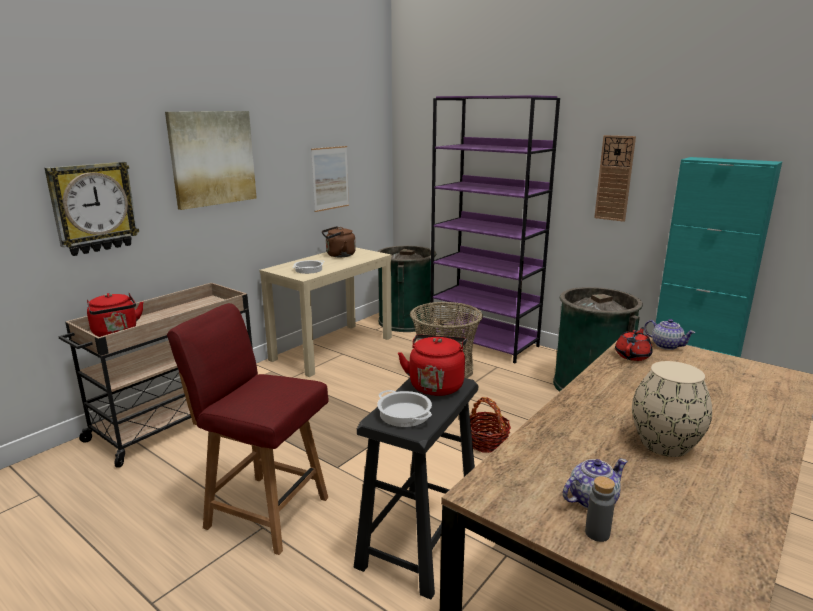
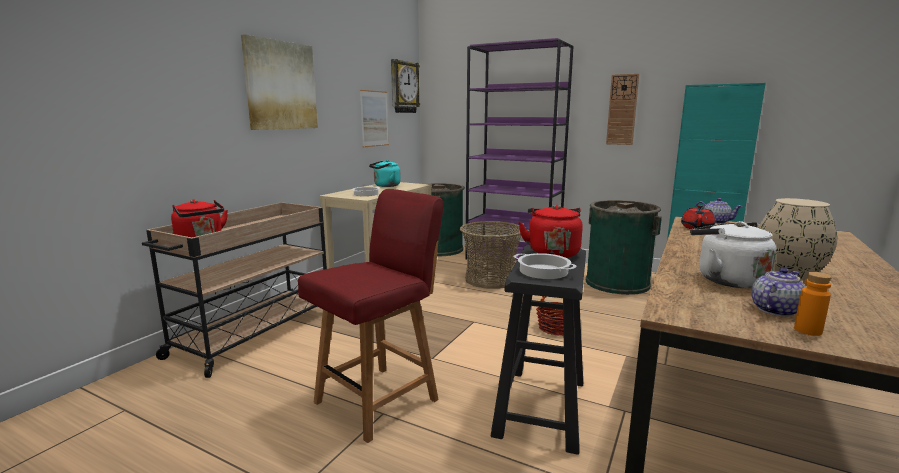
camera: 10 degrees left, 5 degrees down
(93, 208) = (174, 118): wall clock -> wall clock (403, 87)
(265, 511) = (379, 400): red chair -> red chair turned 120 degrees clockwise
(339, 255) = (385, 186): brown kettle -> turquoise kettle
(584, 447) = (726, 280): none -> white kettle
(597, 533) = (807, 330): grey bottle -> orange bottle

